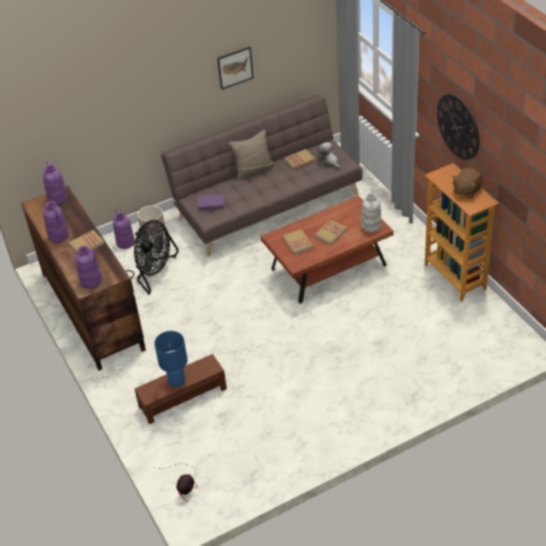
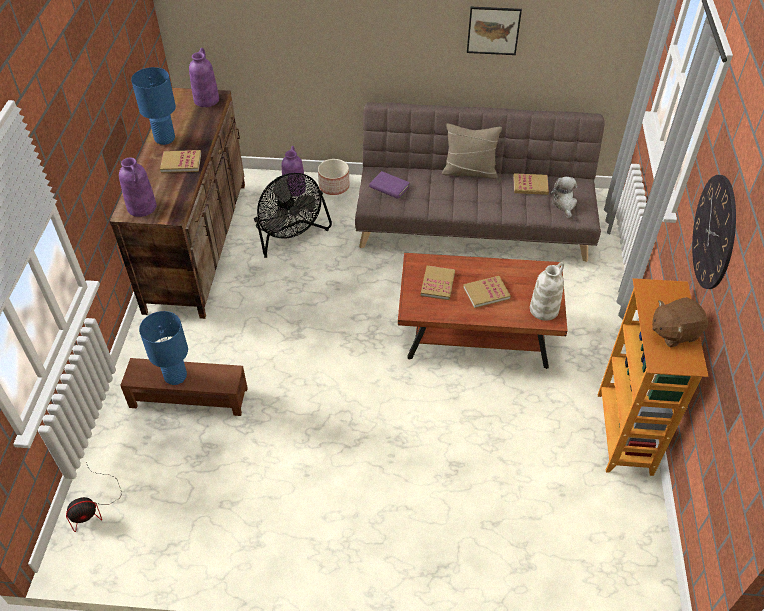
camera: 30 degrees right, 5 degrees up
(59, 236) = (165, 140): purple vase -> blue table lamp

